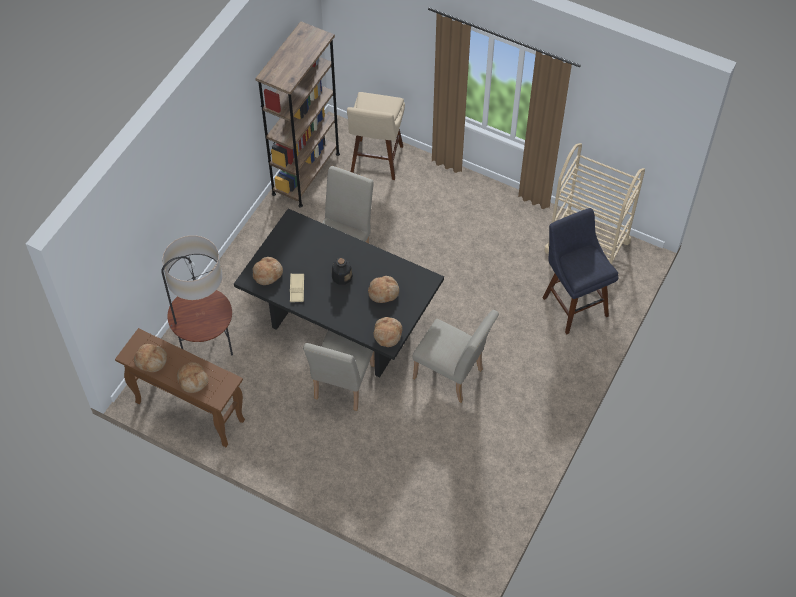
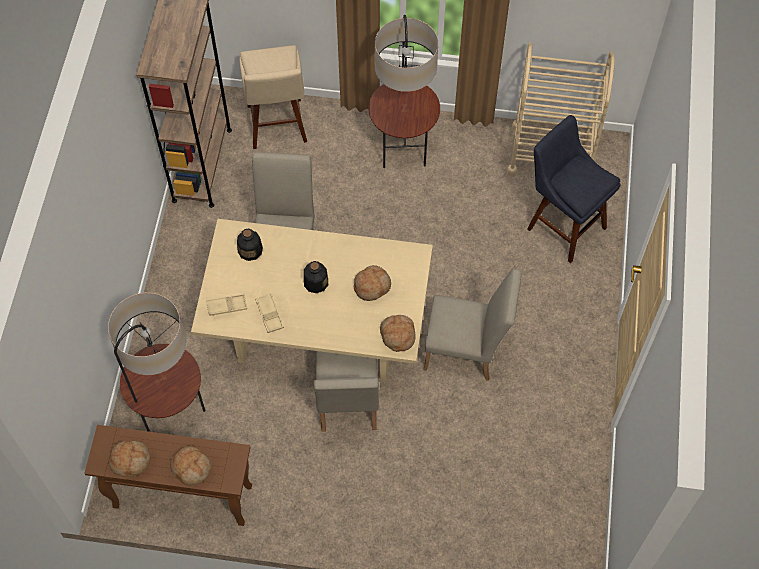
camera: 20 degrees left, 5 degrees up
(267, 273) = (227, 306): bread -> beige tray
(302, 238) = (250, 250): none -> bottle
(343, 326) = (319, 334): black dining table -> beige dining table
(468, 207) = (403, 149): none -> floor lamp

